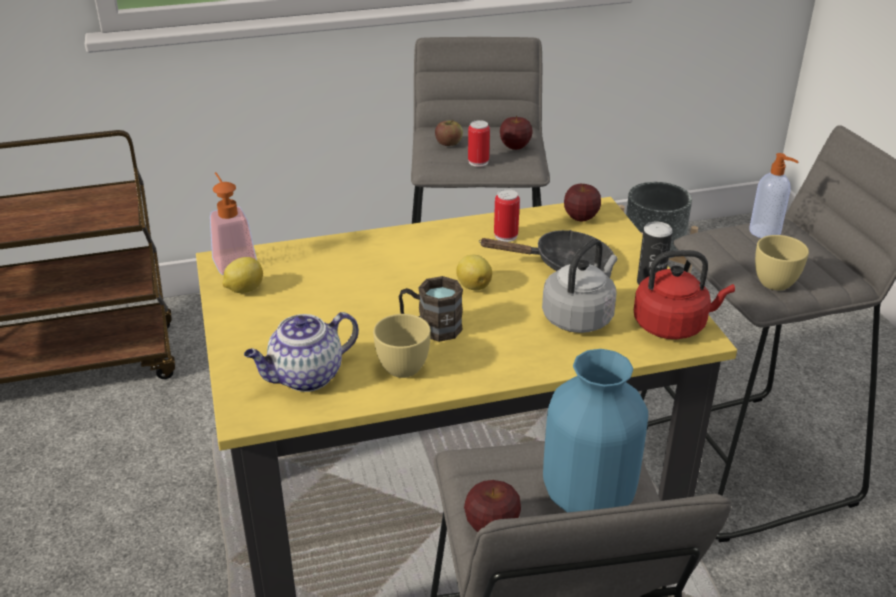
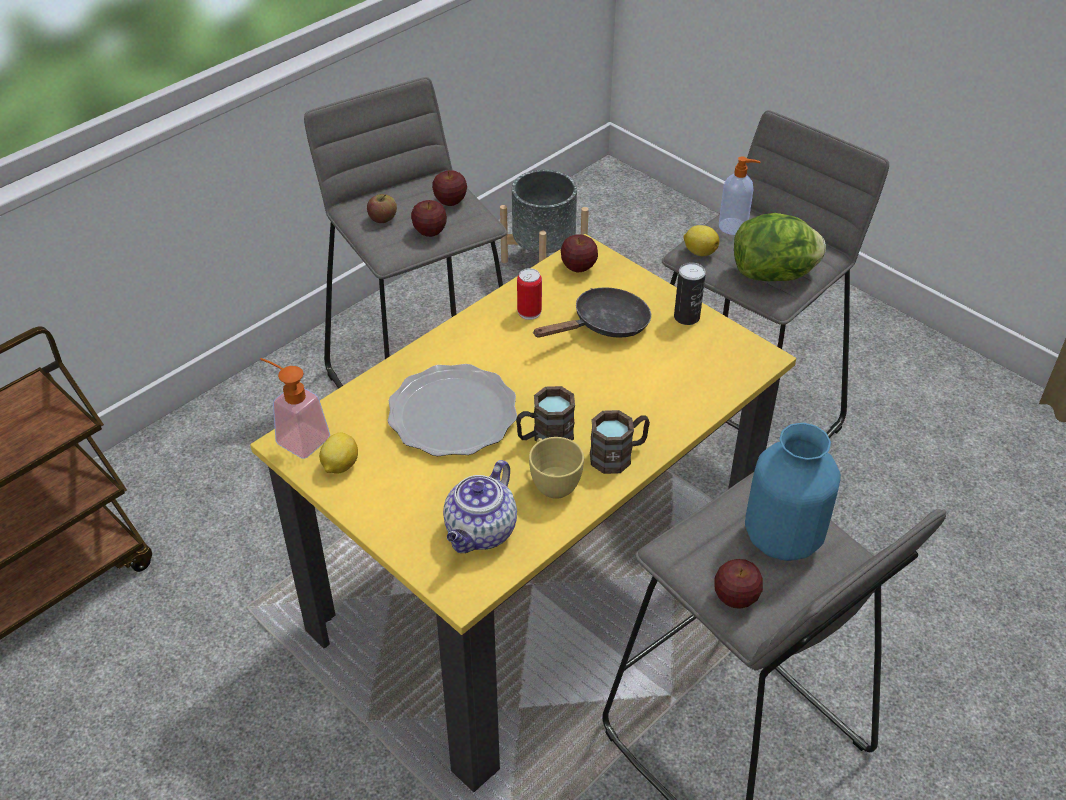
camera: 30 degrees left, 10 degrees up
(368, 286) = (453, 415): none -> plate
(473, 285) = (545, 378): lemon -> lemon (699, 252)
(478, 162) = (430, 232): can -> apple
(484, 365) = (619, 455): none -> brown mug
(580, 317) = (657, 375): grey kettle -> none
(673, 325) = (734, 354): red kettle -> none
(775, 279) = (774, 275): yellow cup -> lettuce

